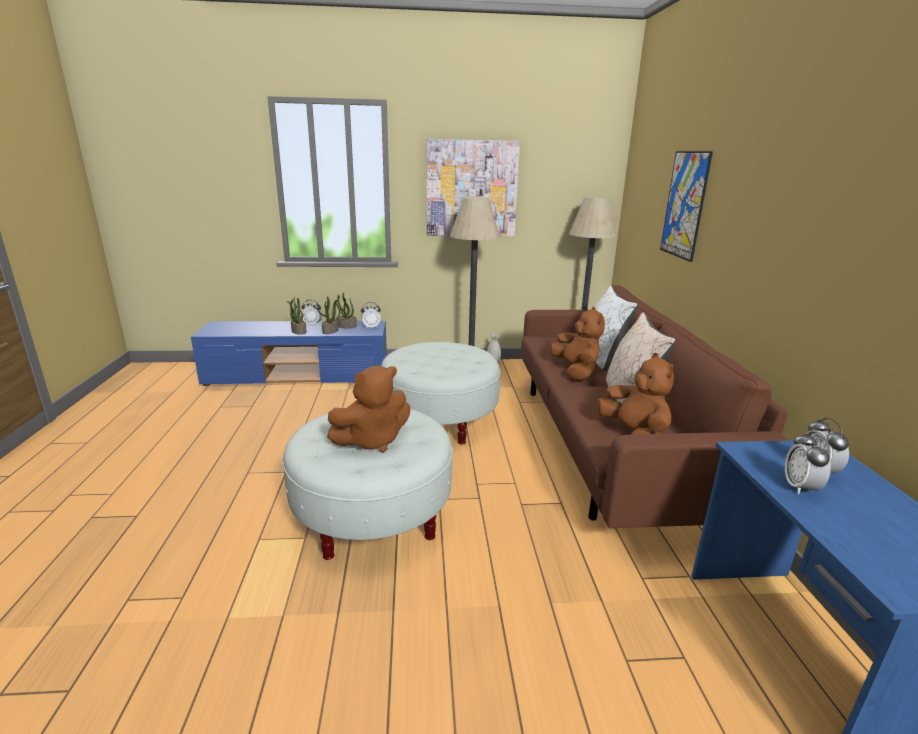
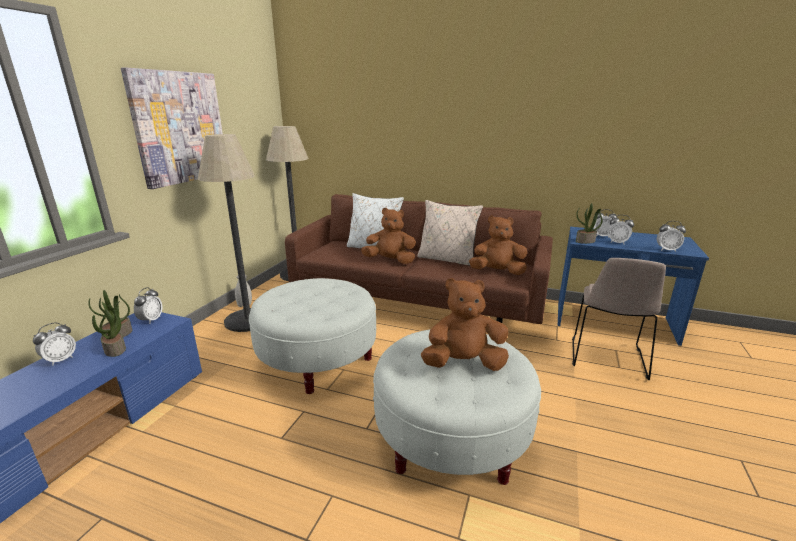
camera: 65 degrees left, 0 degrees up
(298, 331) = (69, 376): potted plant -> potted plant (585, 241)
(372, 441) = (464, 364): brown plush toy -> brown plush toy turned 90 degrees counterclockwise
(639, 644) = (607, 359): none -> beige chair
(684, 205) = (389, 123): picture -> none
(851, 548) = (667, 250): none -> alarm clock

